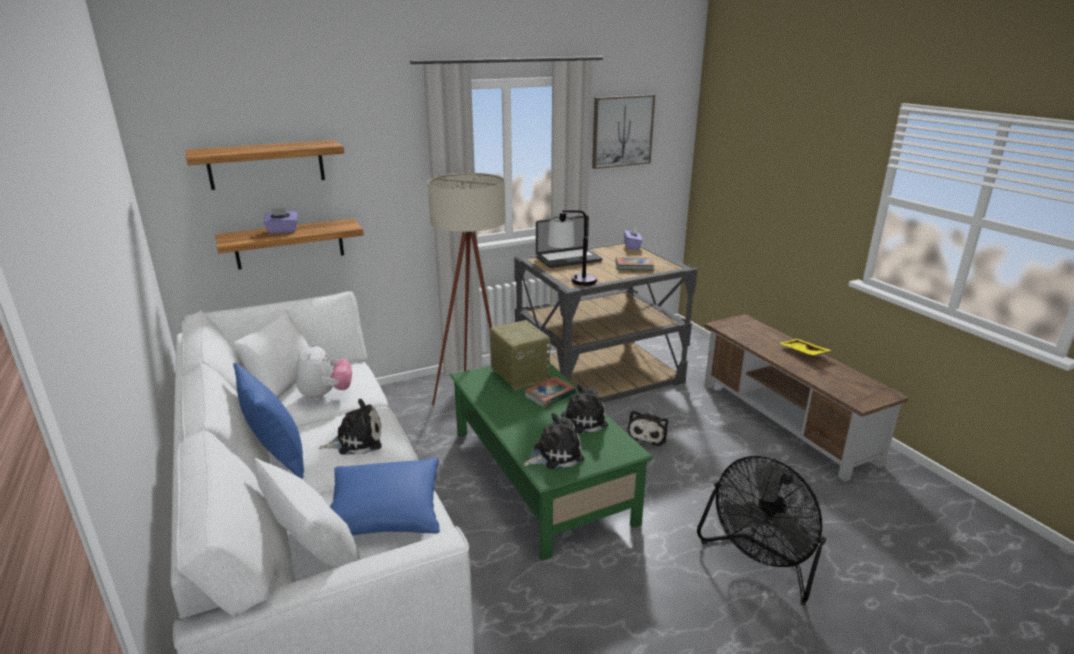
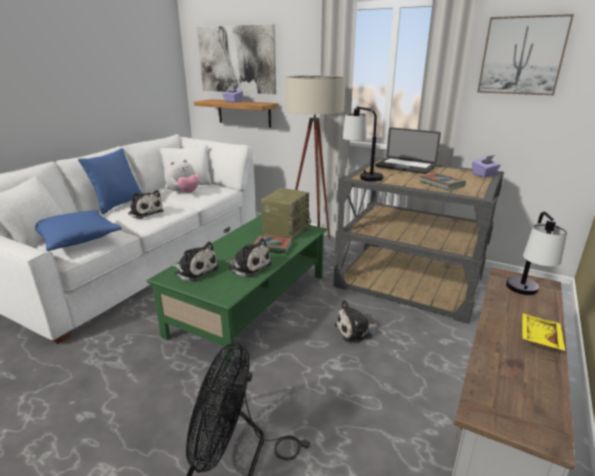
camera: 55 degrees right, 0 degrees up
(266, 164) = (236, 60): shelf -> picture
(752, 332) = (525, 295): none -> table lamp

